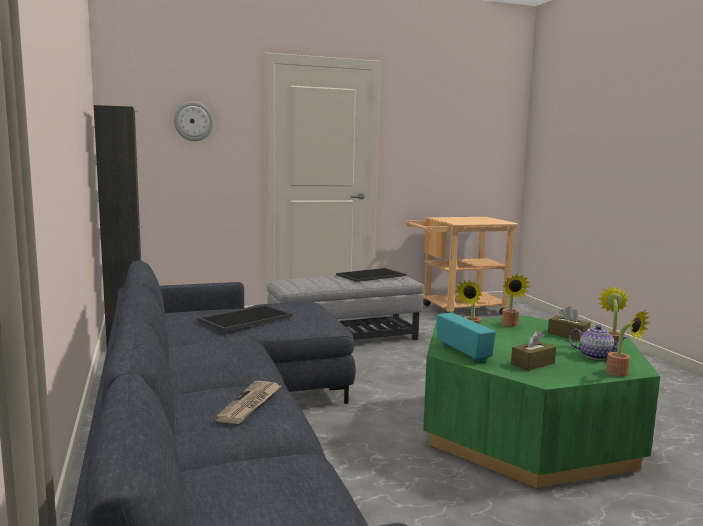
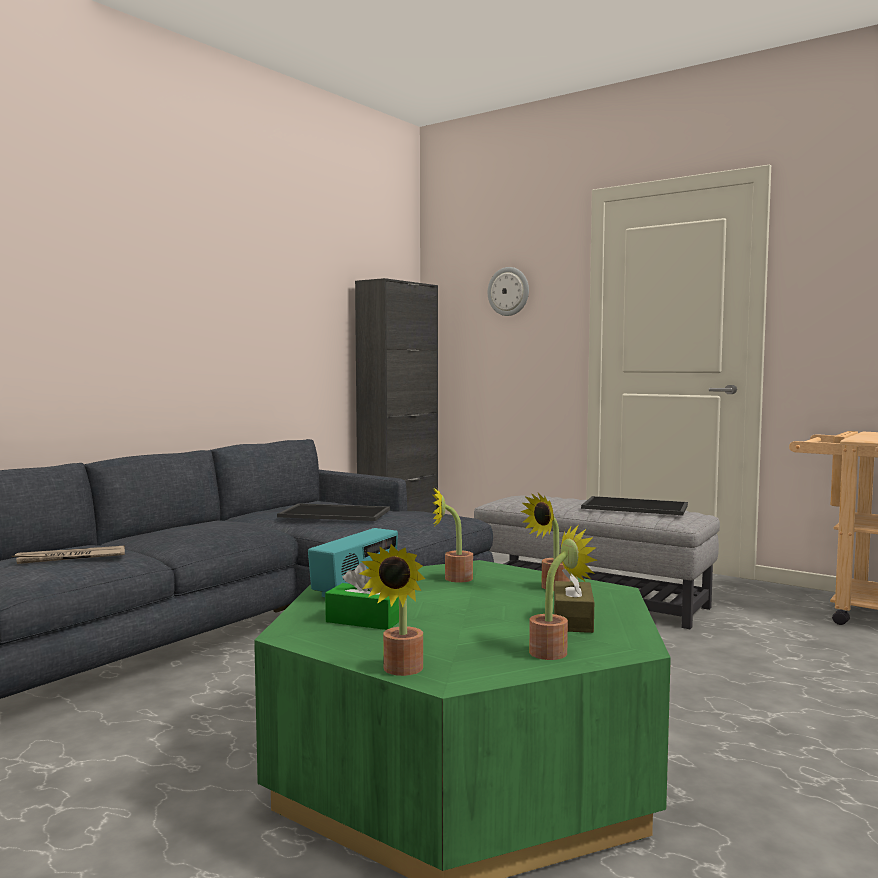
camera: 55 degrees right, 5 degrees down
(532, 363) = (364, 620): brown tissue box -> green tissue box
(595, 356) = (479, 647): teapot -> none

